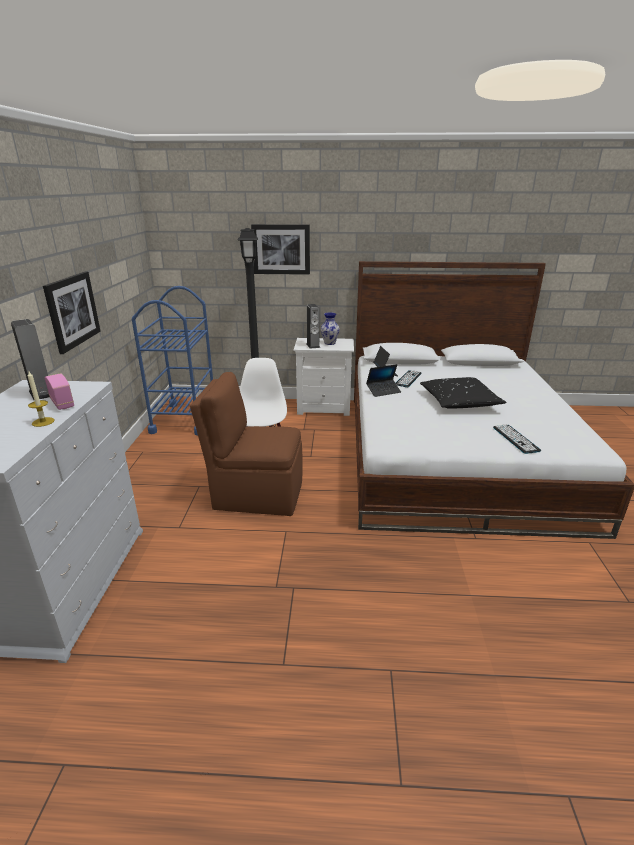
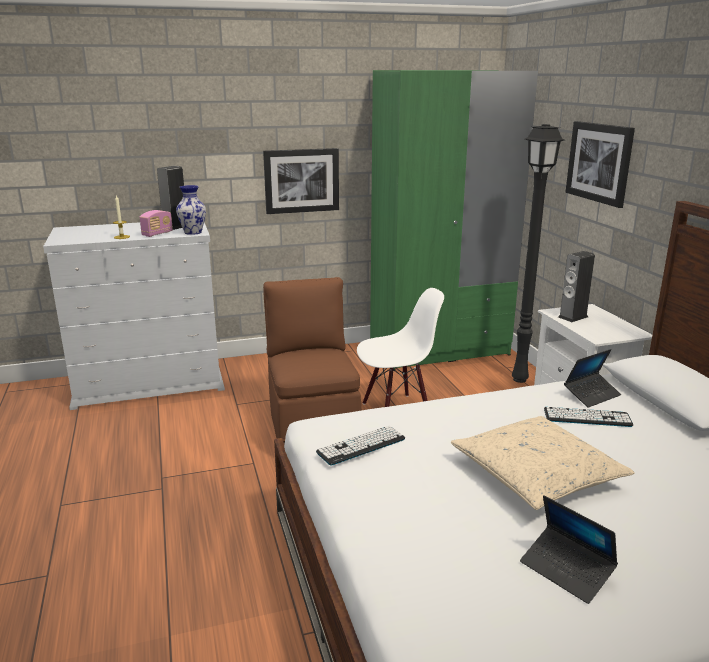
camera: 70 degrees right, 5 degrees down
(185, 419) = (439, 349): blue cart -> green wardrobe
(329, 343) = (602, 324): vase -> vase (193, 232)
(383, 391) = (506, 403): laptop -> laptop (566, 570)
(459, 401) = (536, 474): black pillow -> beige pillow
(515, 439) = (419, 545): keyboard -> keyboard (361, 446)

